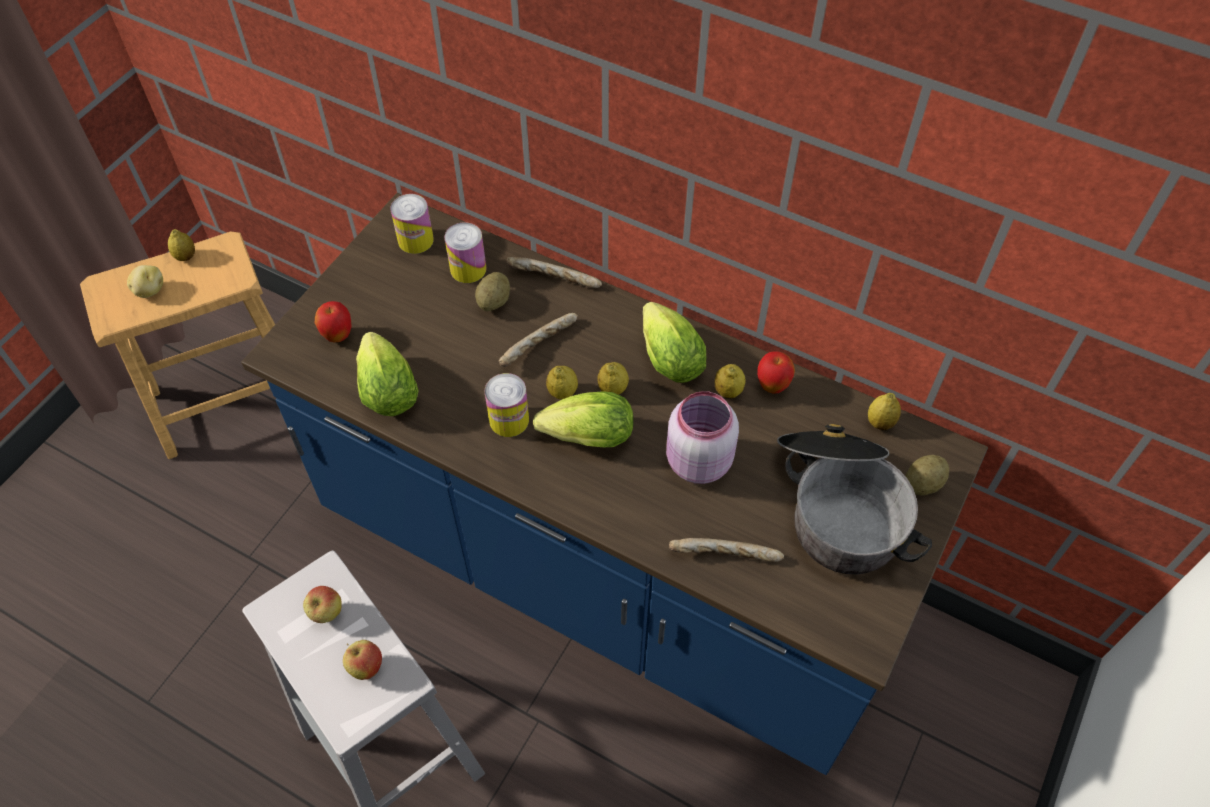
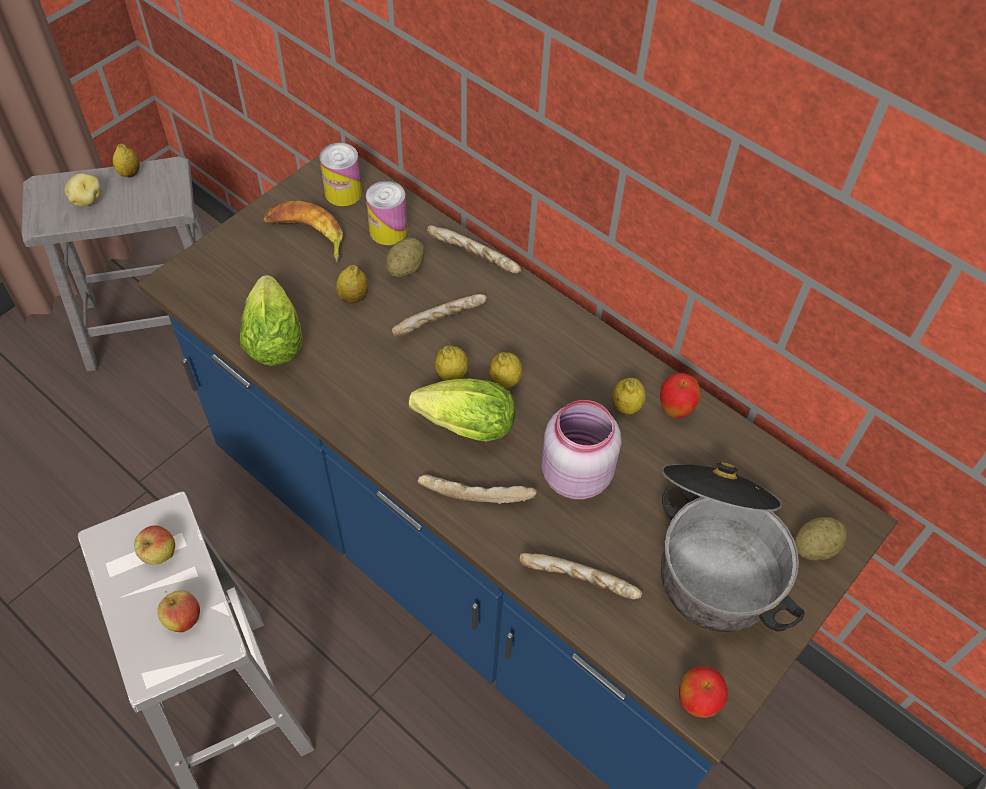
camera: 10 degrees right, 0 degrees up
(228, 398) = (158, 323): brown stool -> grey stool
(338, 336) = (240, 274): apple -> apple (696, 703)
(391, 287) = (306, 235): none -> banana
(509, 420) = (389, 392): can -> none
(613, 495) = (476, 492): none -> bread
(667, 356) = (571, 357): lettuce -> none
(880, 422) = (783, 471): lemon -> lemon (353, 297)

